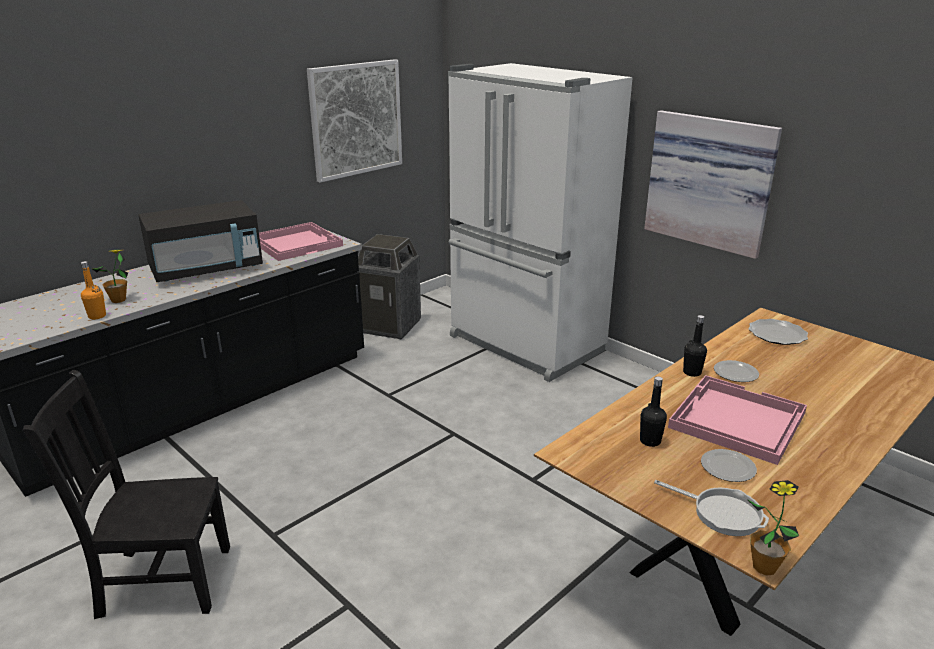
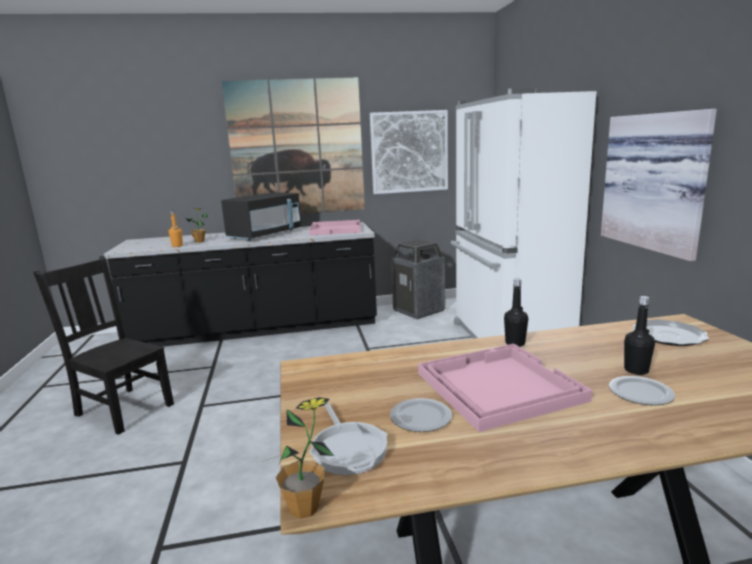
camera: 35 degrees right, 10 degrees down
(207, 269) = (265, 235): black microwave -> black microwave turned 60 degrees counterclockwise
(214, 129) = (297, 148): none -> picture
(650, 441) = (384, 378): black bottle -> black bottle (636, 370)
(736, 373) = (563, 353): plate -> plate (641, 393)

